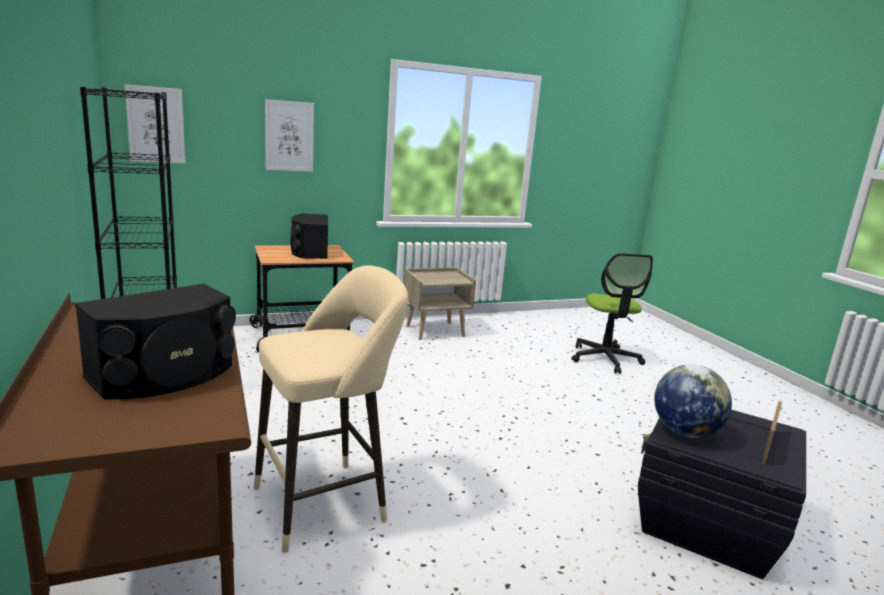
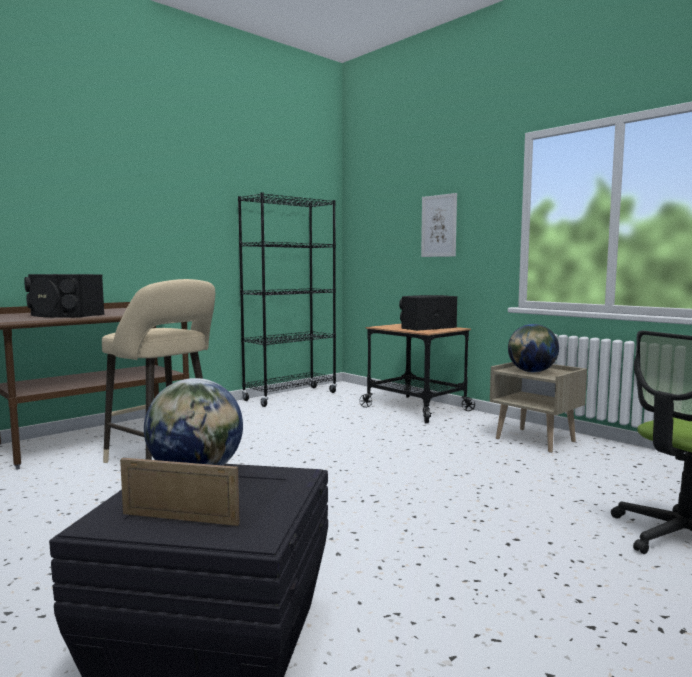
camera: 70 degrees right, 10 degrees down
(156, 125) = (363, 228): picture -> none
(440, 279) = (532, 372): none -> globe

